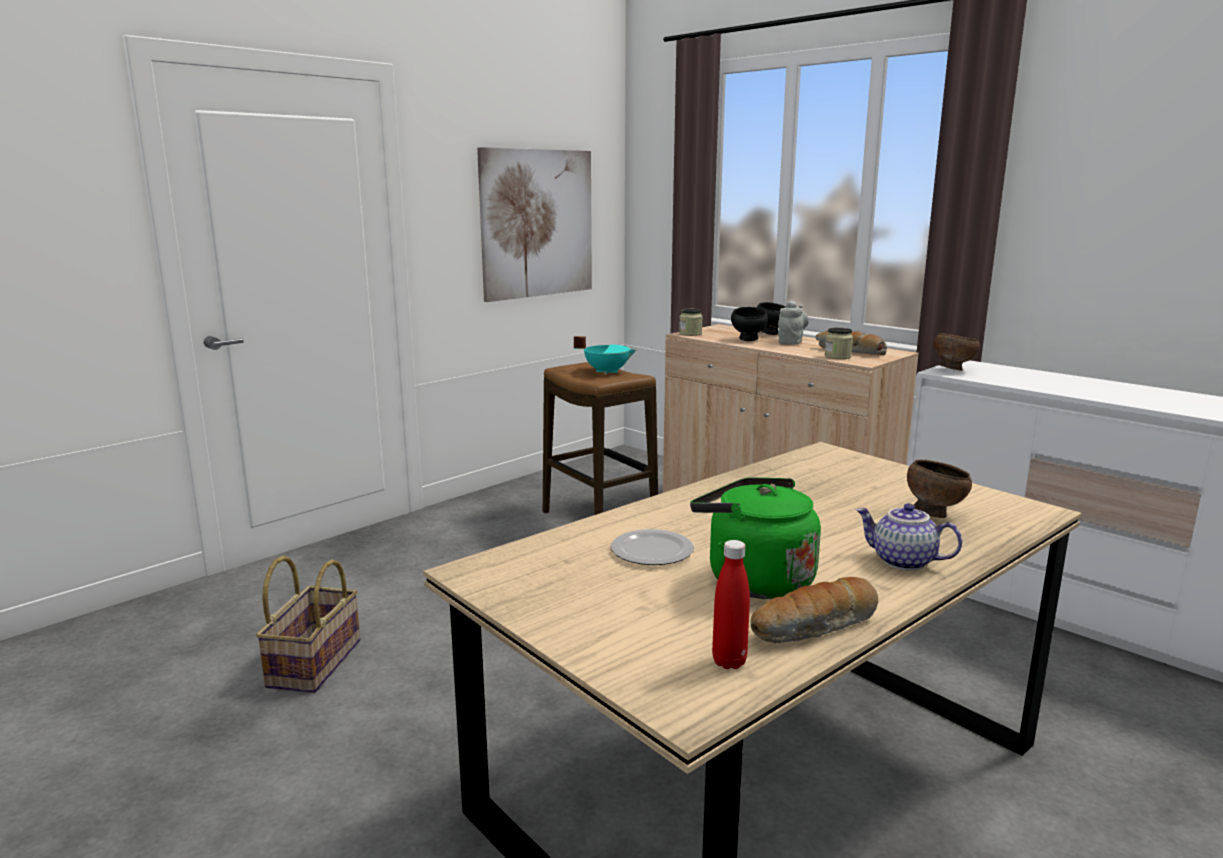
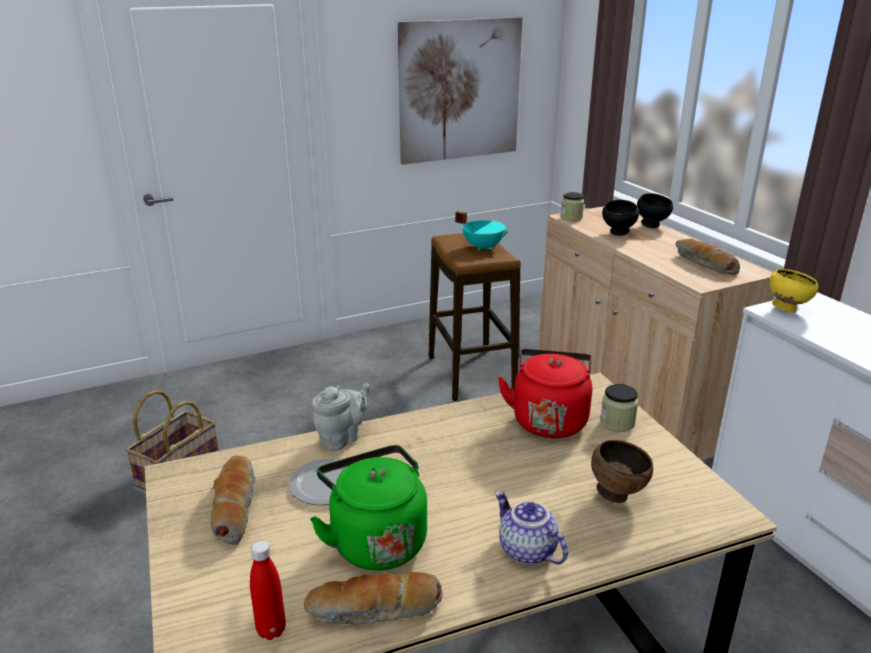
camera: 20 degrees right, 10 degrees up
(572, 583) = (234, 507): none -> bread
(791, 342) = (658, 241): grey teapot -> grey teapot (342, 438)
(814, 476) = (549, 419): none -> red kettle
(837, 356) = (683, 271): jar -> jar (617, 422)
(952, 370) = (786, 309): brown bowl -> yellow bowl

